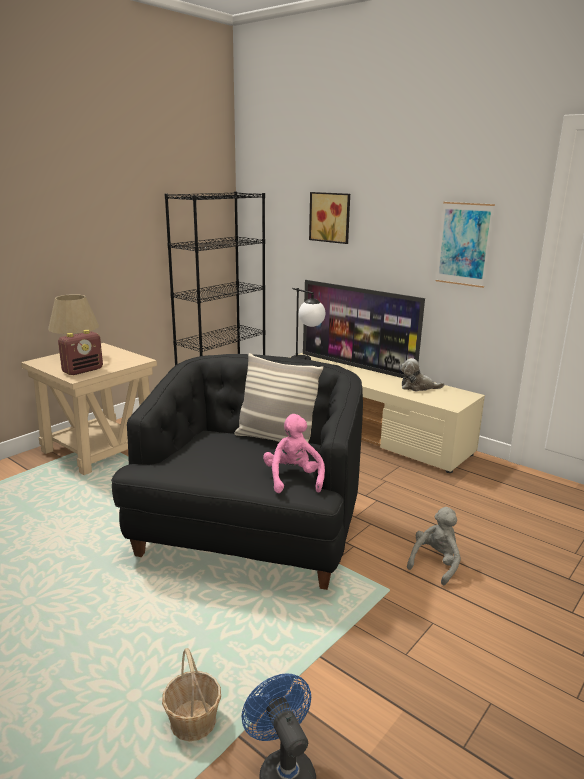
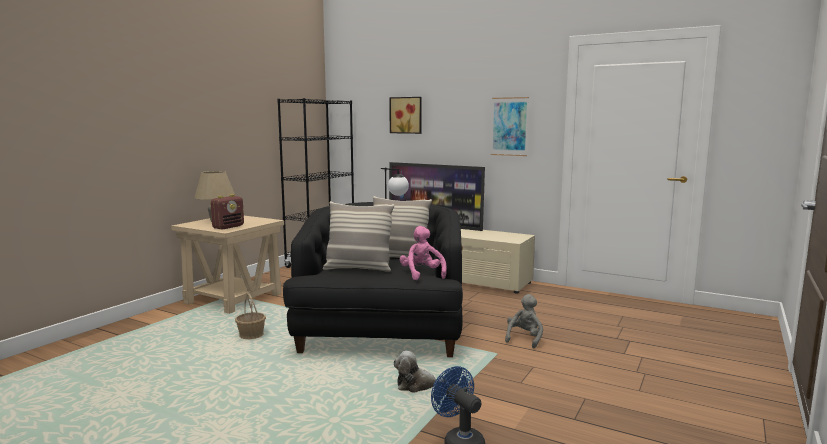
camera: 10 degrees left, 10 degrees down
(193, 722) = (385, 428): basket -> basket (251, 335)
(213, 460) = (358, 269): none -> pillow
(417, 387) = (485, 233): plush toy -> plush toy (417, 385)

